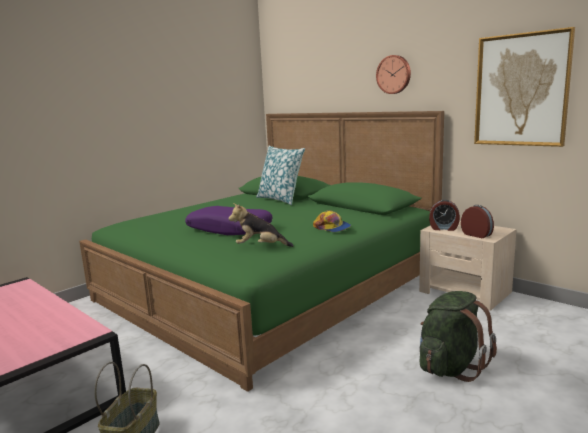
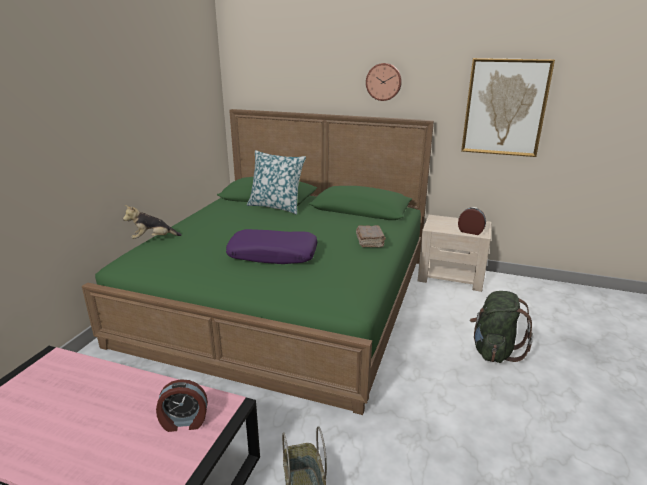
camera: 25 degrees left, 10 degrees up
(260, 247) = (332, 275): plush toy -> plush toy (153, 239)
(332, 227) = (370, 242): cap -> brown book
(443, 228) = (439, 226): alarm clock -> alarm clock (184, 422)

